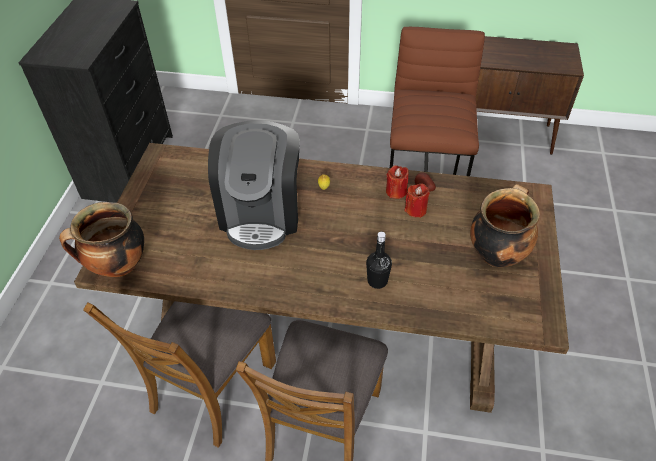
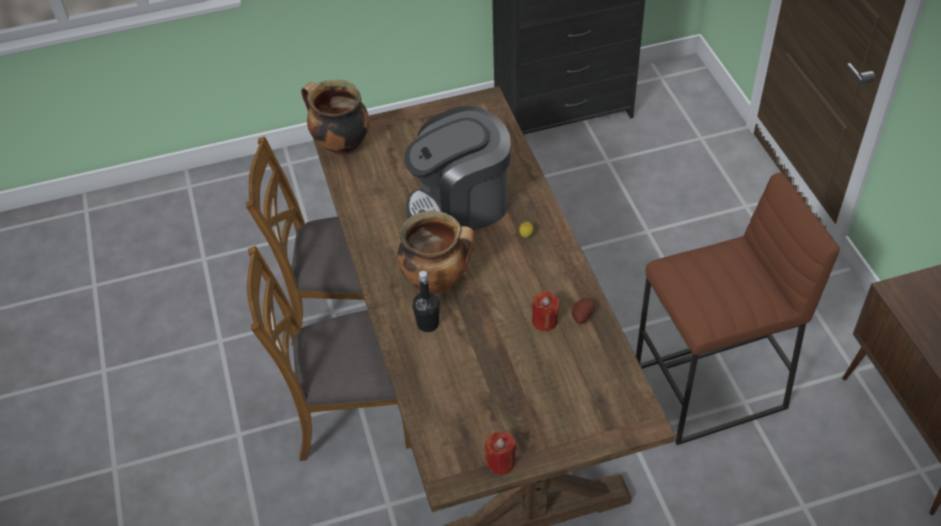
camera: 65 degrees right, 0 degrees up
(396, 191) = (561, 295): red candle -> red candle (500, 462)
(496, 253) = (525, 410): cooking pot -> cooking pot (437, 280)

